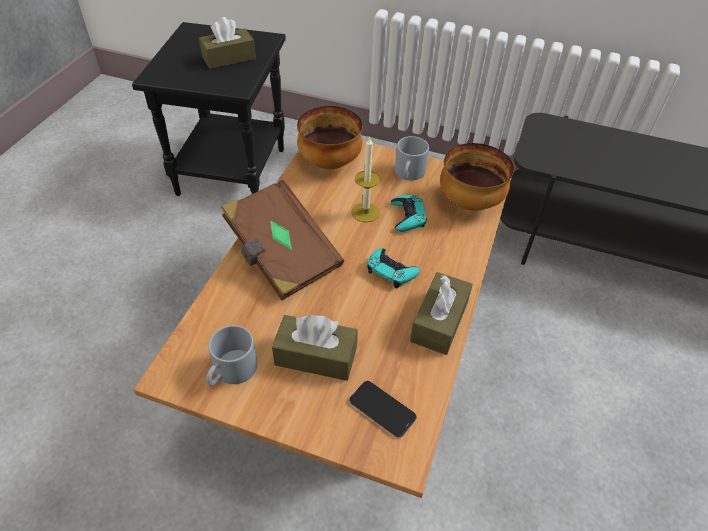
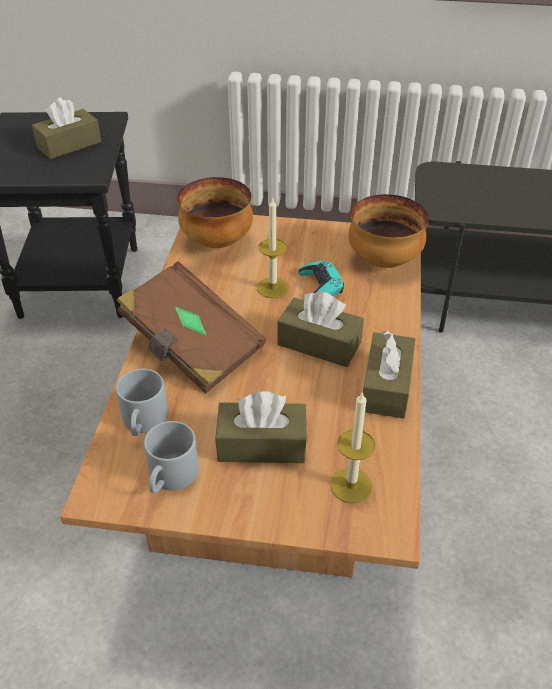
camera: 10 degrees left, 5 degrees down
(382, 409) = (351, 485): phone -> candle
(391, 271) = (319, 343): turquoise game controller -> brown tissue box
(409, 174) = (309, 241): grey mug -> grey mug (144, 422)

